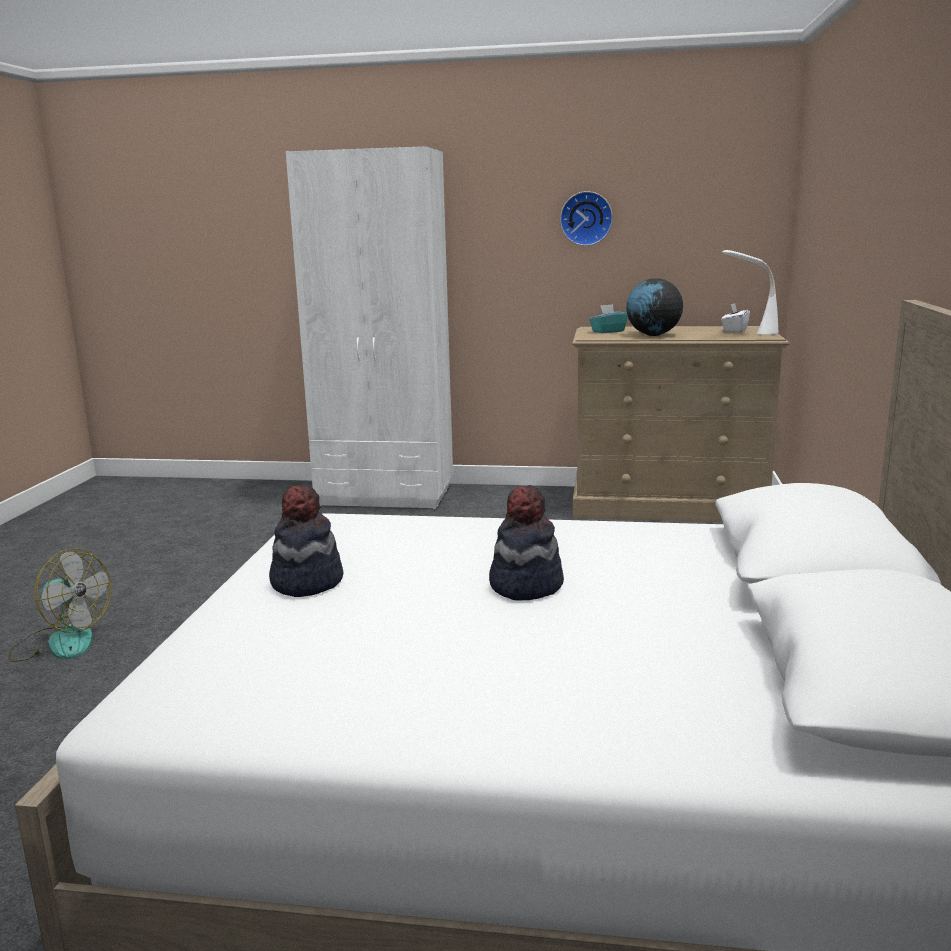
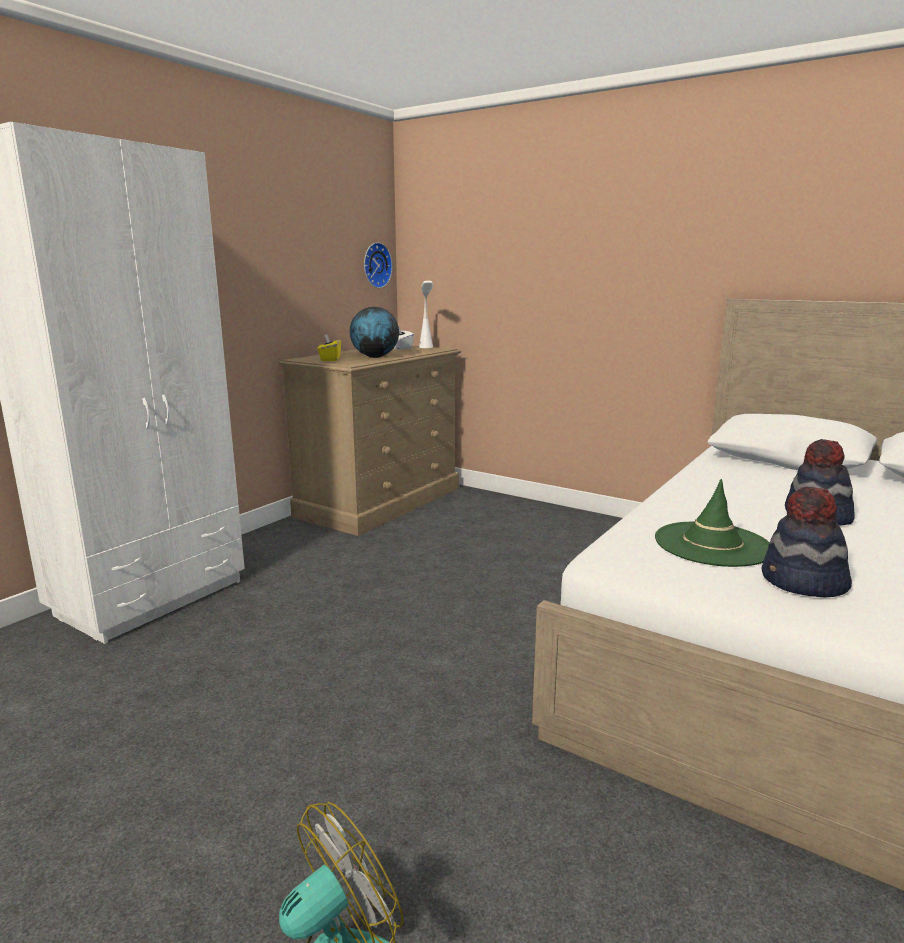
camera: 65 degrees left, 0 degrees up
(382, 547) = (712, 544): none -> green hat
(586, 218) = (274, 252): wall clock -> wall clock (375, 265)
(608, 331) = (330, 359): turquoise tissue box -> yellow tissue box

